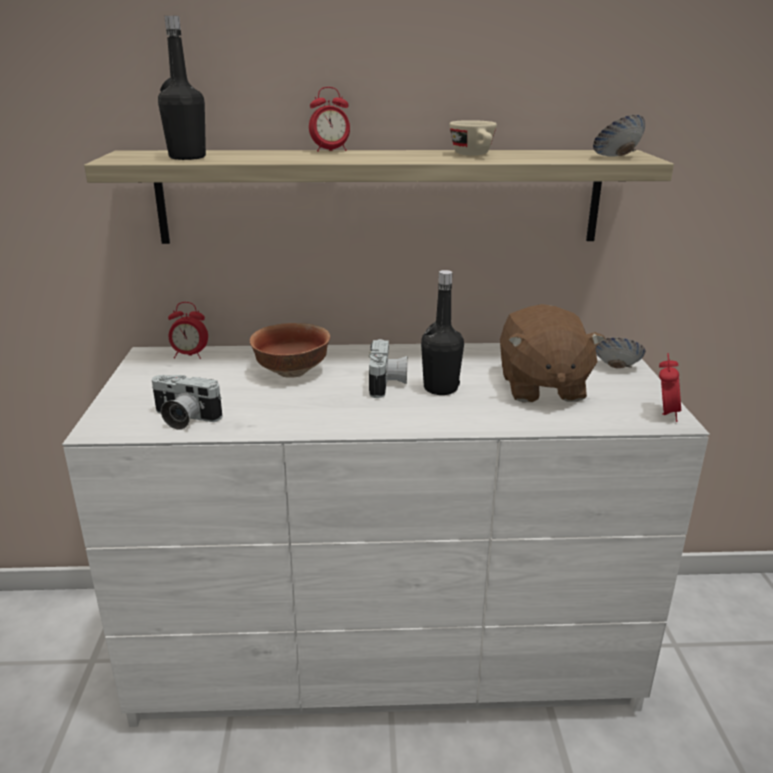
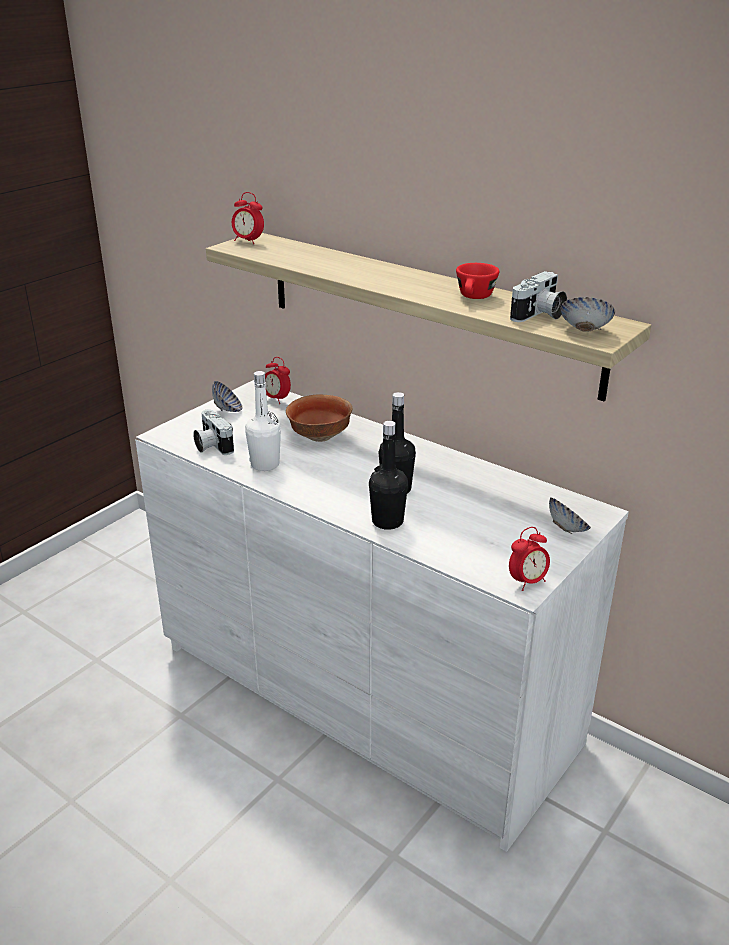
camera: 40 degrees right, 5 degrees up
(147, 381) = (228, 410): none -> bowl
(187, 157) = (275, 253): black bottle -> black bottle (387, 521)
(277, 414) = (265, 464): none -> white bottle
(330, 151) = (385, 265): alarm clock -> alarm clock (248, 241)
(387, 384) = (366, 471): camera -> camera (539, 315)
(475, 155) = (475, 297): beige cup -> red cup
(541, 387) = (471, 519): brown plush toy -> none

